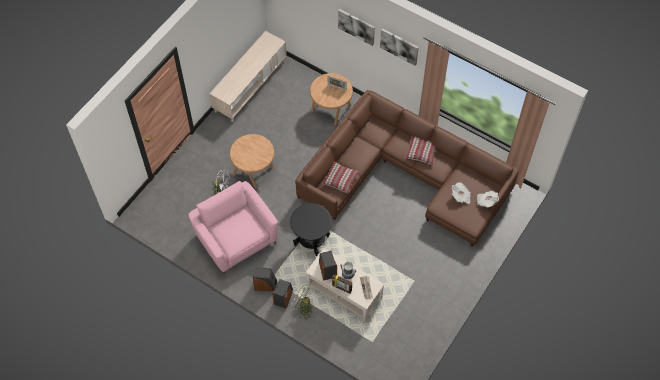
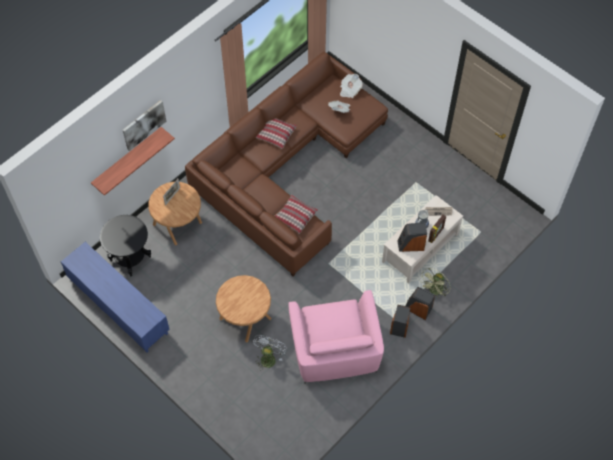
camera: 80 degrees left, 0 degrees up
(236, 238) = (334, 349): pink armchair -> pink armchair turned 75 degrees counterclockwise
(250, 86) = (119, 306): beige tv stand -> blue tv stand
(311, 241) = (352, 270): black side table -> black side table (130, 258)
(337, 33) = (127, 159): none -> shelf
(399, 46) = (188, 87): picture -> none

